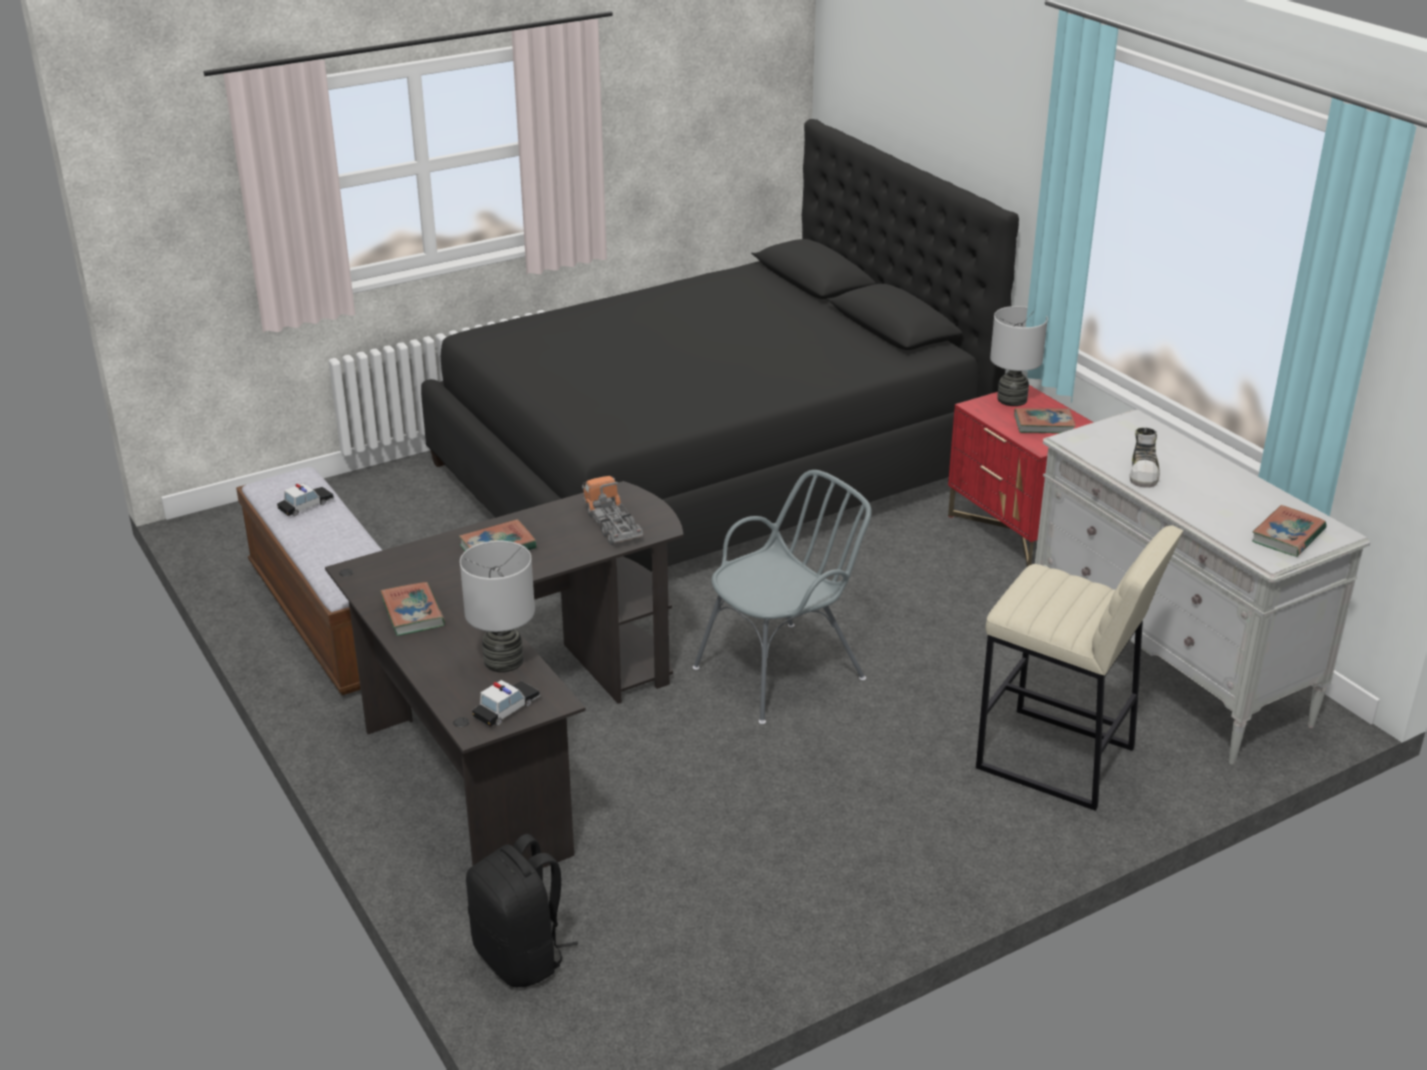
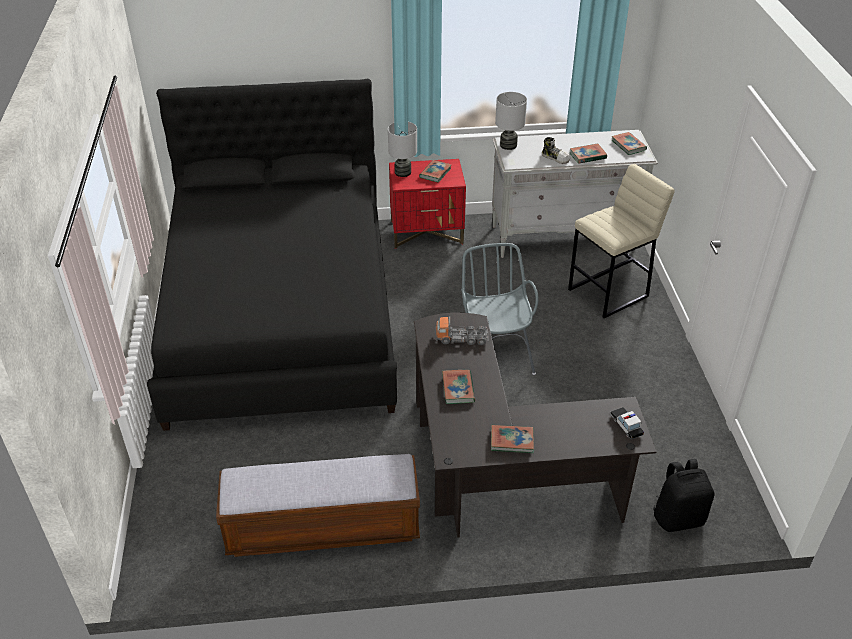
camera: 65 degrees left, 10 degrees up
(306, 505) = (282, 481): toy car -> none
(504, 661) = (579, 415): grey table lamp -> grey table lamp (508, 145)
(1191, 502) = (587, 156): none -> book

